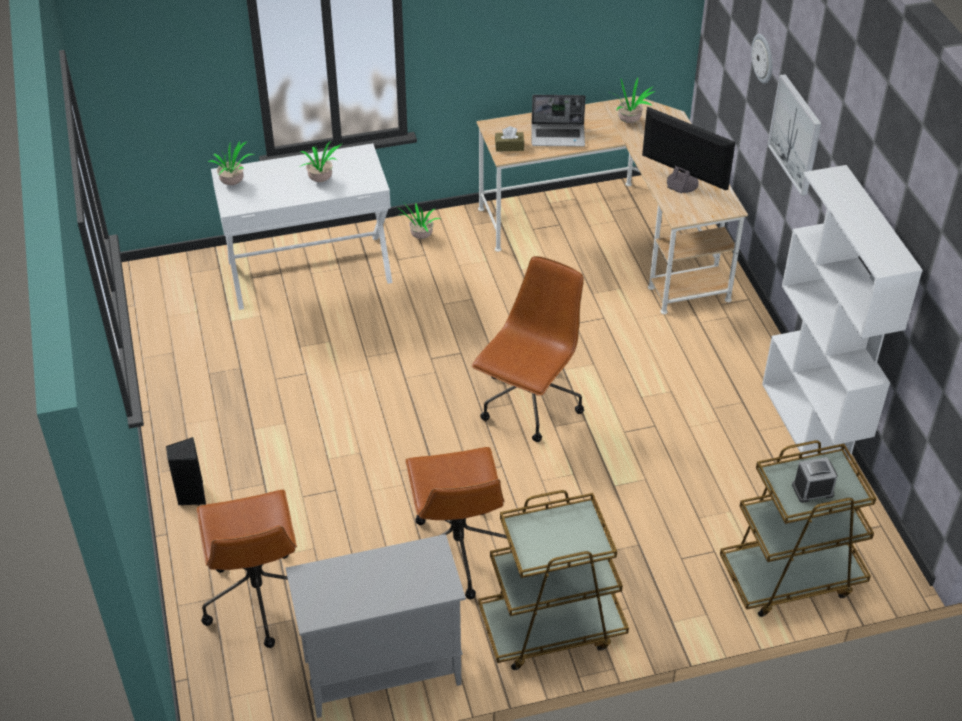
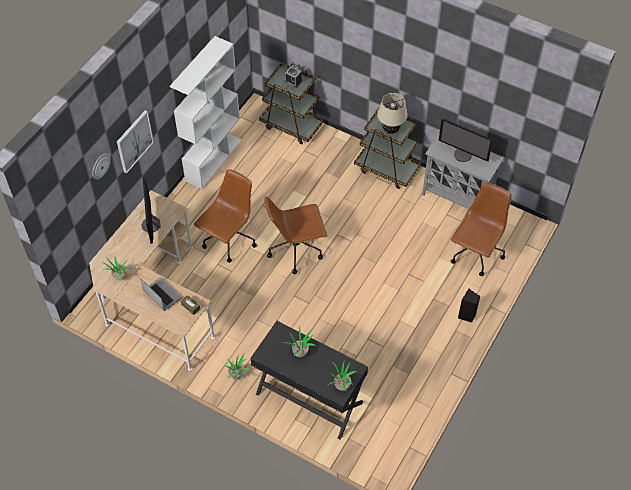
camera: 135 degrees left, 10 degrees up
(309, 271) = (309, 398): white desk -> black desk
(377, 581) = (463, 154): none -> monitor
(458, 550) = (388, 216): brown office chair -> brown office chair (229, 240)
(548, 529) = (390, 130): none -> beige table lamp

